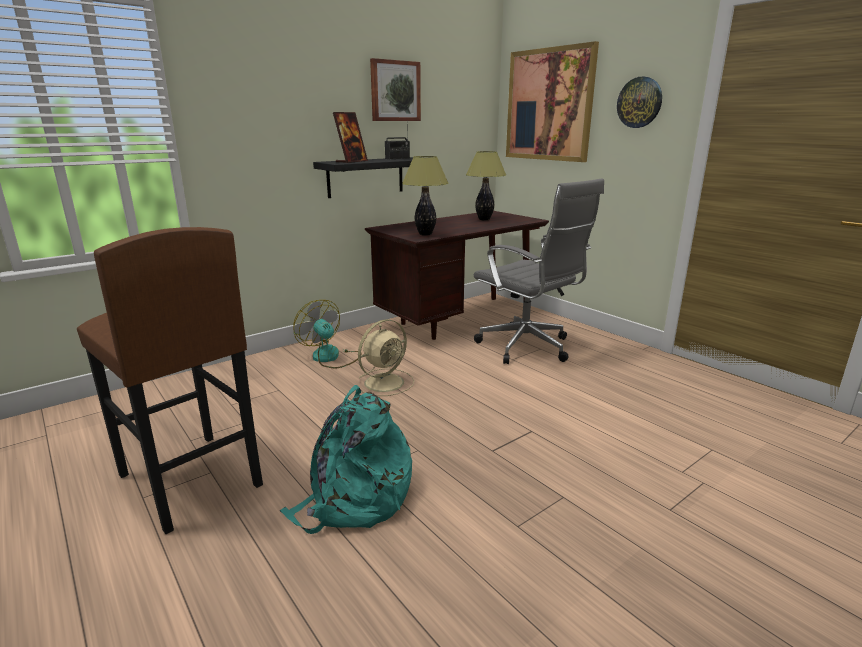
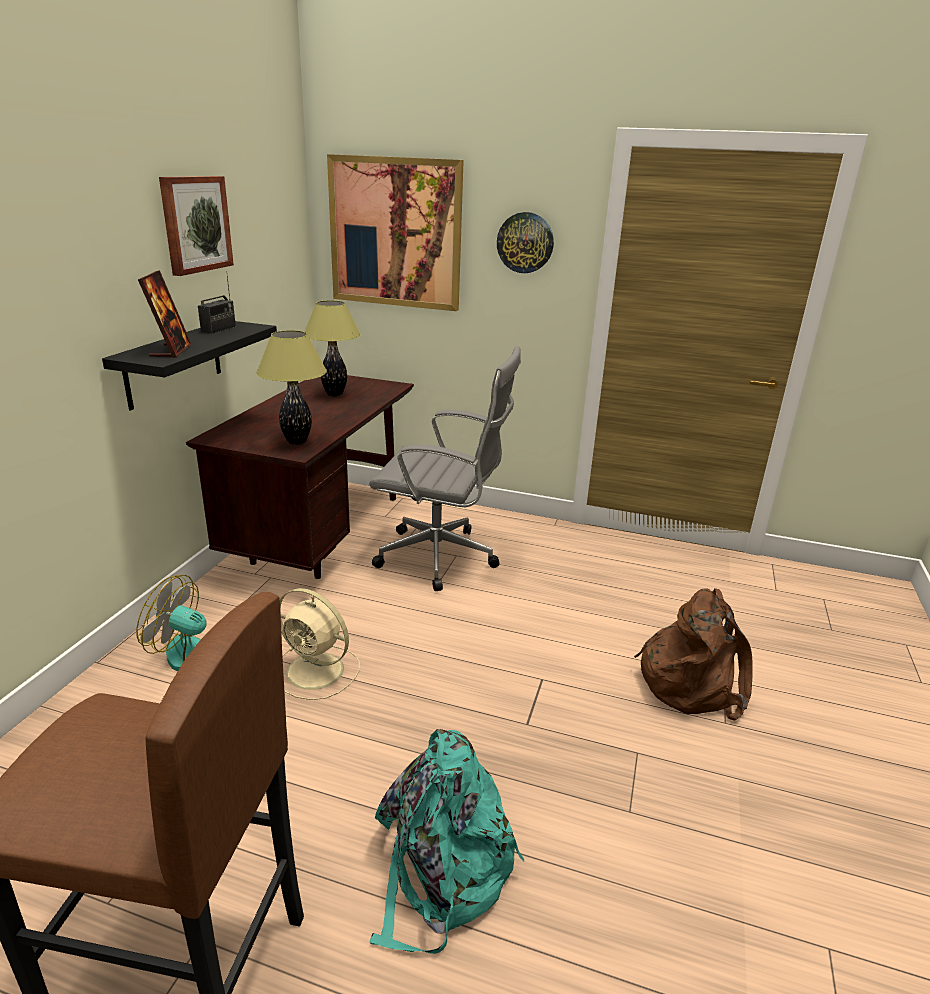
camera: 35 degrees left, 5 degrees up
(385, 382) = (317, 671): beige fan -> beige fan turned 105 degrees clockwise
(665, 473) = (691, 681): none -> brown backpack

